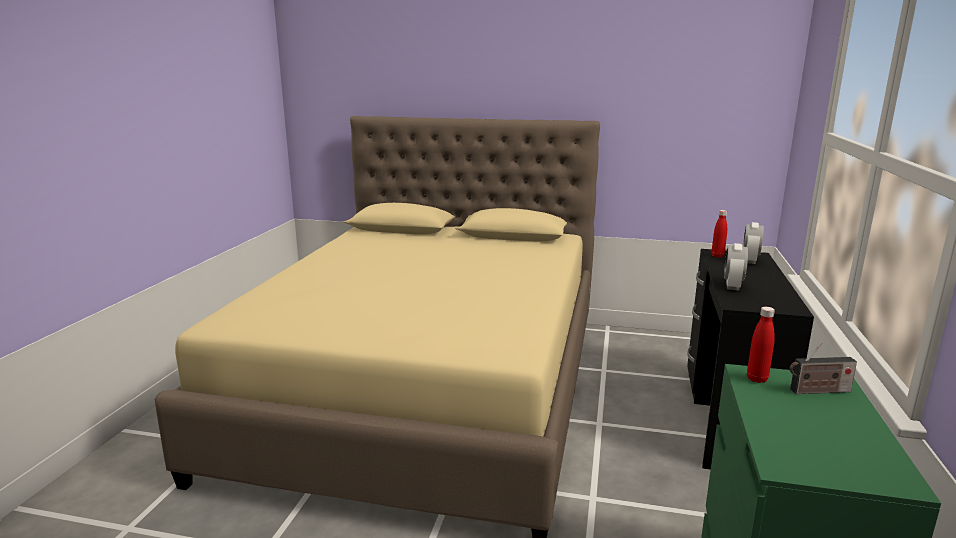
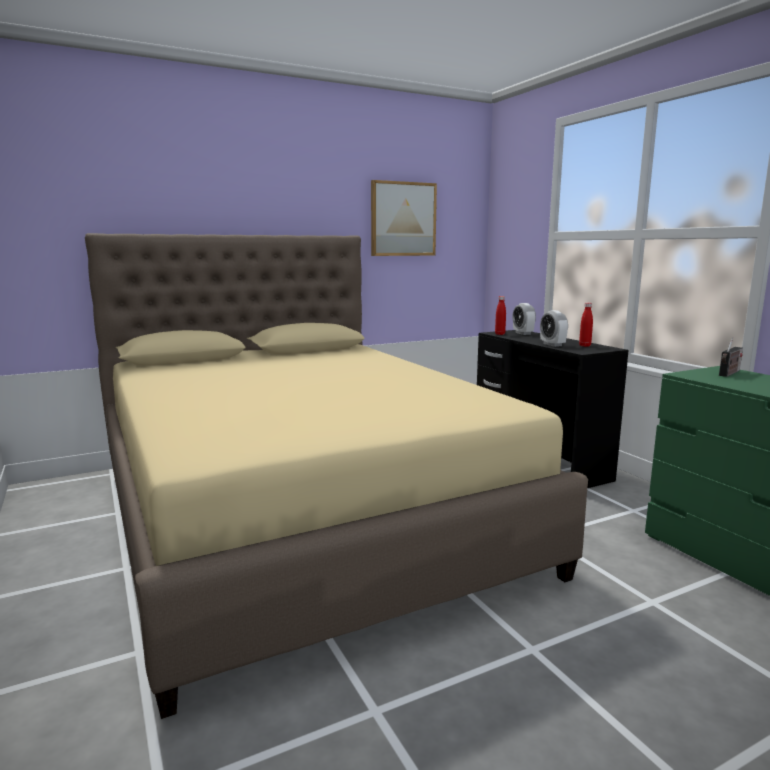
camera: 40 degrees left, 5 degrees down
(665, 101) = (403, 219): none -> picture
(757, 379) = (695, 375): red bottle -> red bottle (585, 345)

